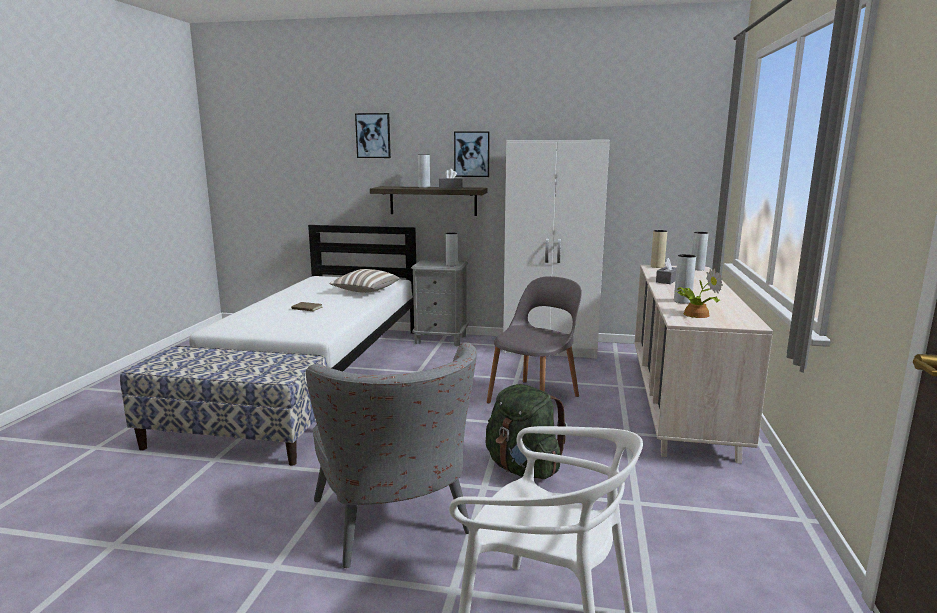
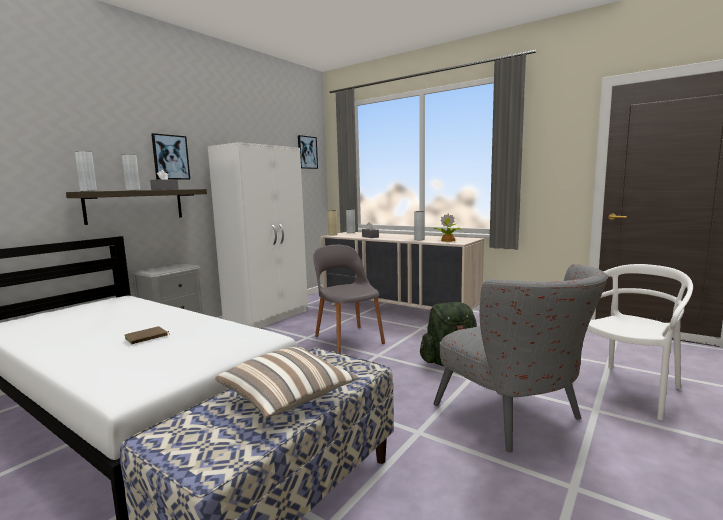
camera: 65 degrees left, 5 degrees down
(365, 291) = (137, 310): pillow -> pillow (288, 398)
(373, 135) = (48, 129): picture -> picture (307, 152)
(396, 527) = (517, 419): grey armchair -> grey armchair turned 60 degrees clockwise
(451, 265) = (183, 266): grey vase -> grey vase (88, 191)

